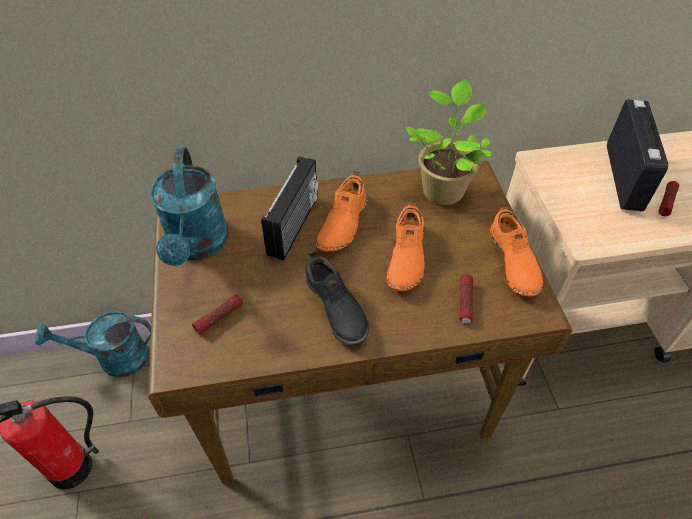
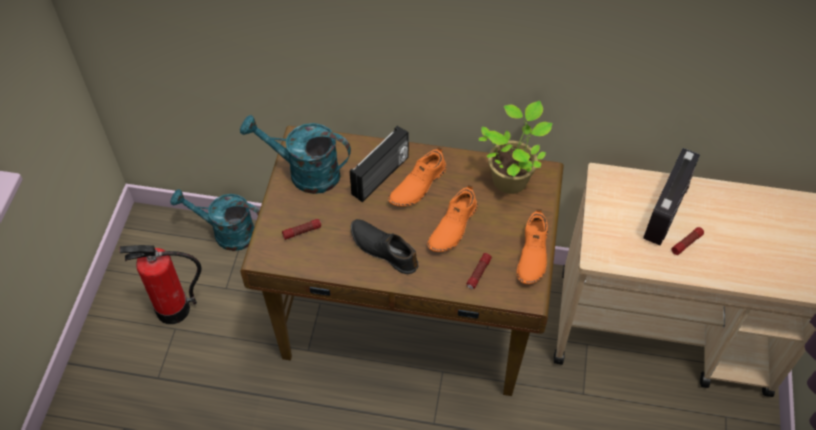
camera: 20 degrees right, 5 degrees up
(197, 246) = (305, 172): turquoise watering can -> turquoise watering can turned 90 degrees clockwise
(335, 308) = (384, 249): black shoe -> black shoe turned 135 degrees clockwise

